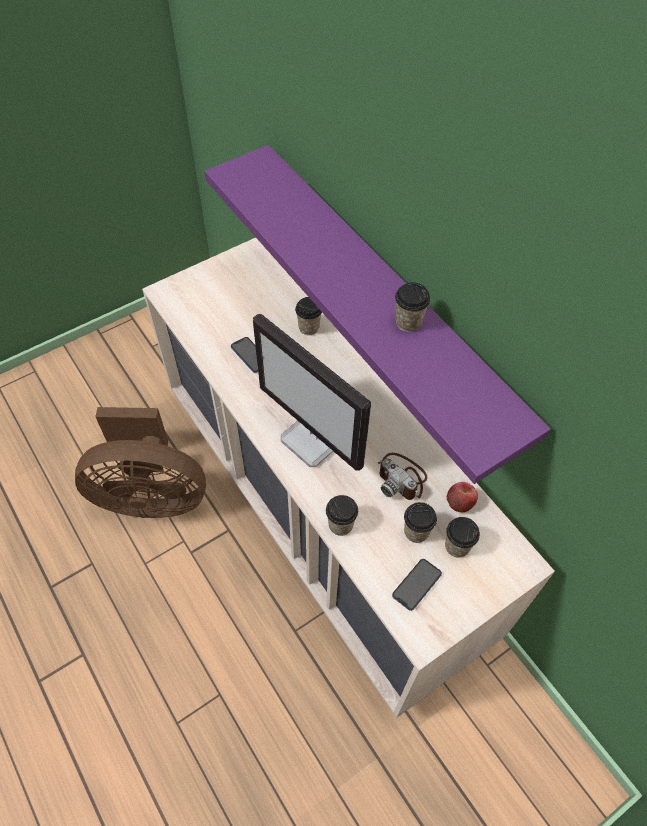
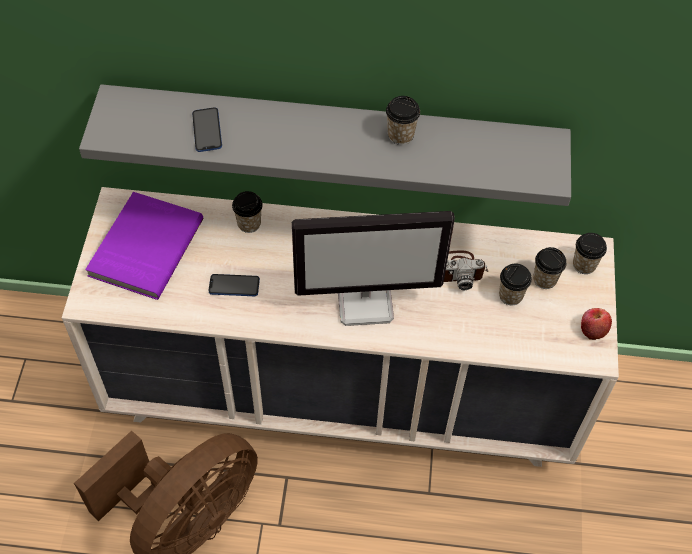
camera: 50 degrees left, 0 degrees up
(233, 288) = (144, 247): none -> purple book
(340, 525) = (460, 339): cup -> cup (584, 265)
(386, 294) = (332, 133): purple shelf -> grey shelf
(416, 585) = (553, 328): phone -> phone (207, 131)
(460, 502) = (511, 249): apple -> apple (593, 329)

